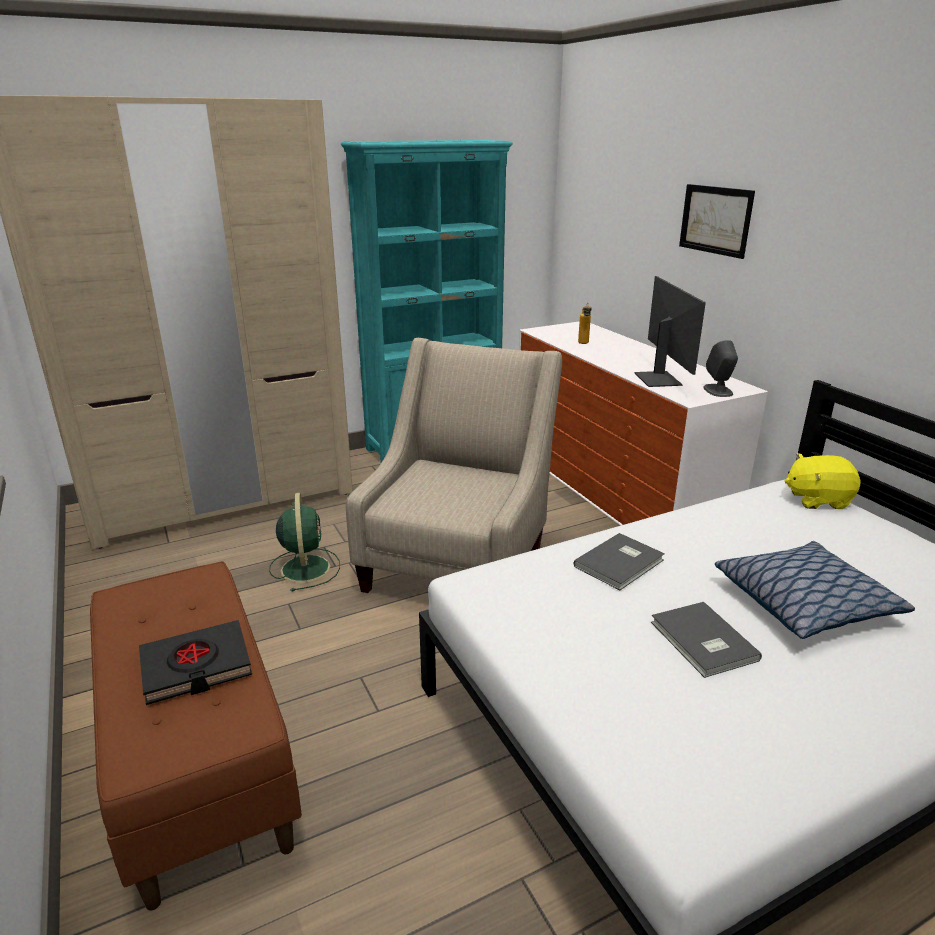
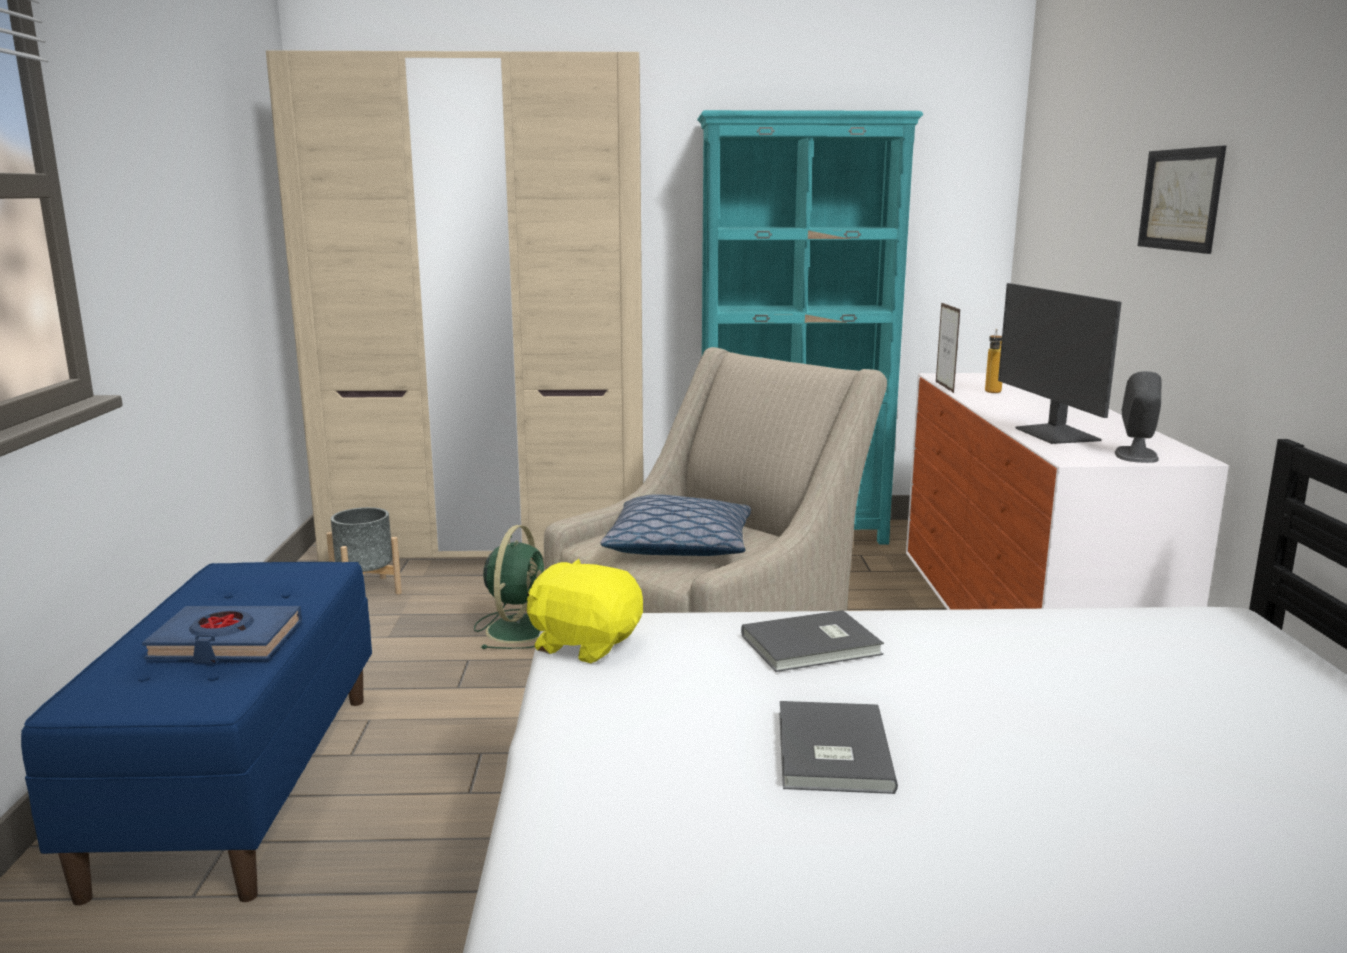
camera: 25 degrees right, 10 degrees down
(152, 562) = (366, 590): none -> grey planter
(196, 667) = (226, 642): black book -> blue book
(198, 761) = (240, 784): brown bench -> blue bench
(551, 342) = (944, 387): none -> picture frame
(659, 379) = (1055, 435): monitor -> monitor turned 150 degrees clockwise
(804, 603) = (1058, 747): pillow -> pillow (680, 547)
(817, 499) = (1247, 637): yellow plush toy -> yellow plush toy (585, 644)

